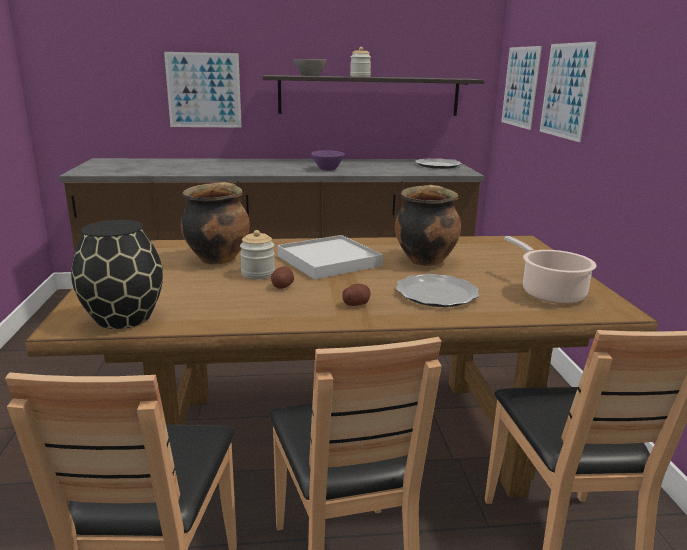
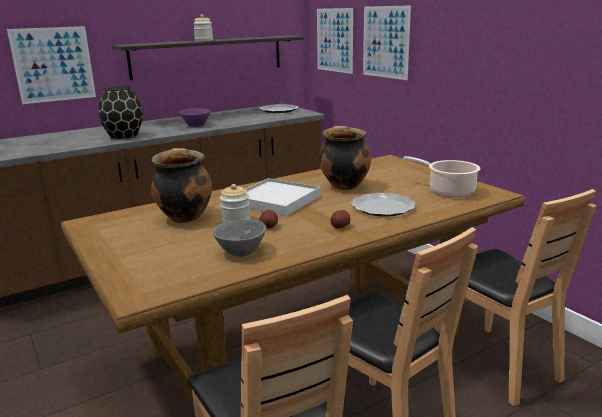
camera: 25 degrees left, 0 degrees up
(124, 318) = (178, 279): black vase -> black vase (124, 136)
(309, 75) = (159, 43): grey bowl -> grey bowl (240, 251)

